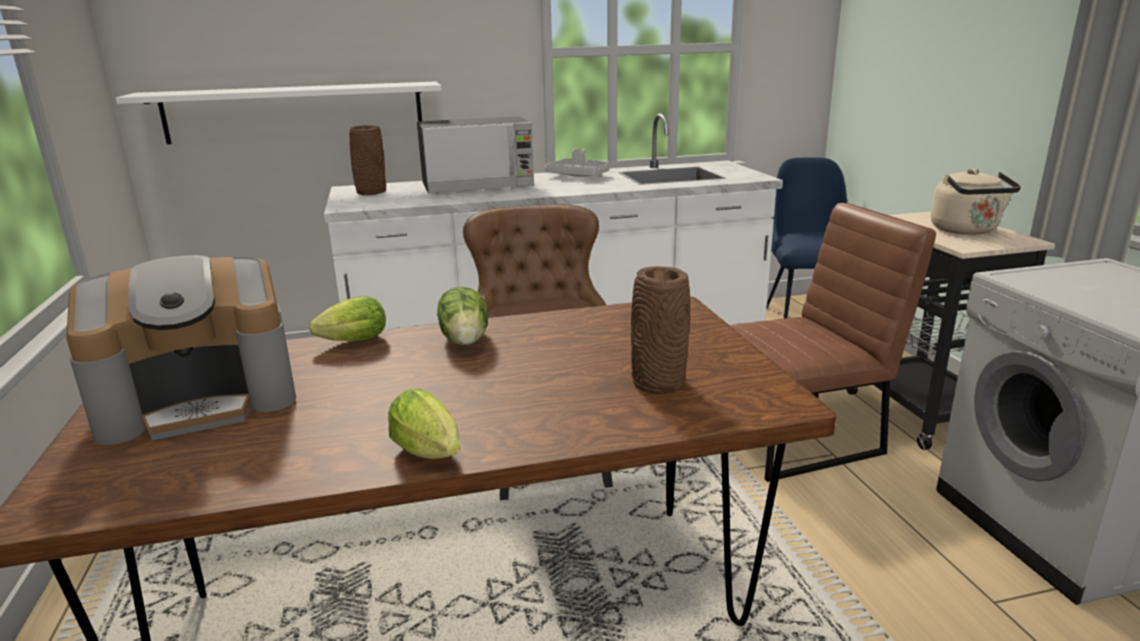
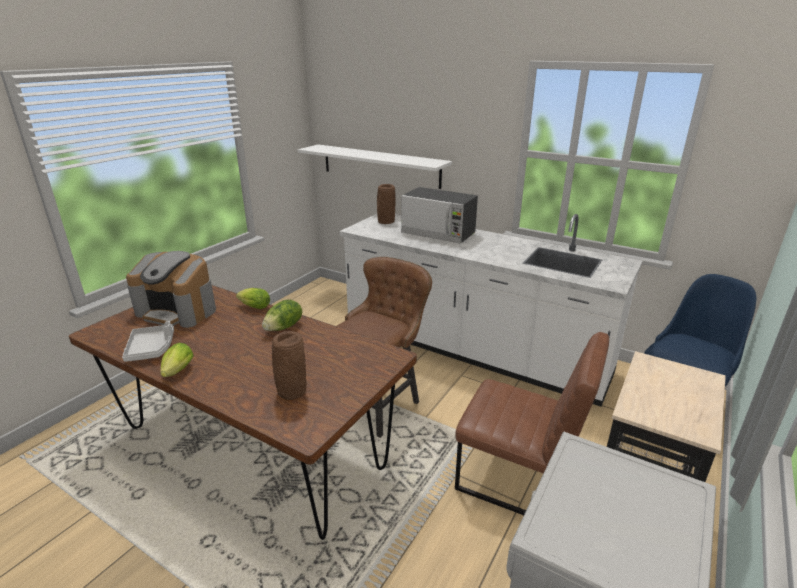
camera: 45 degrees right, 5 degrees up
(578, 176) = (507, 243): grey tray -> grey tray (151, 349)
(966, 231) = (676, 400): beige kettle -> none

